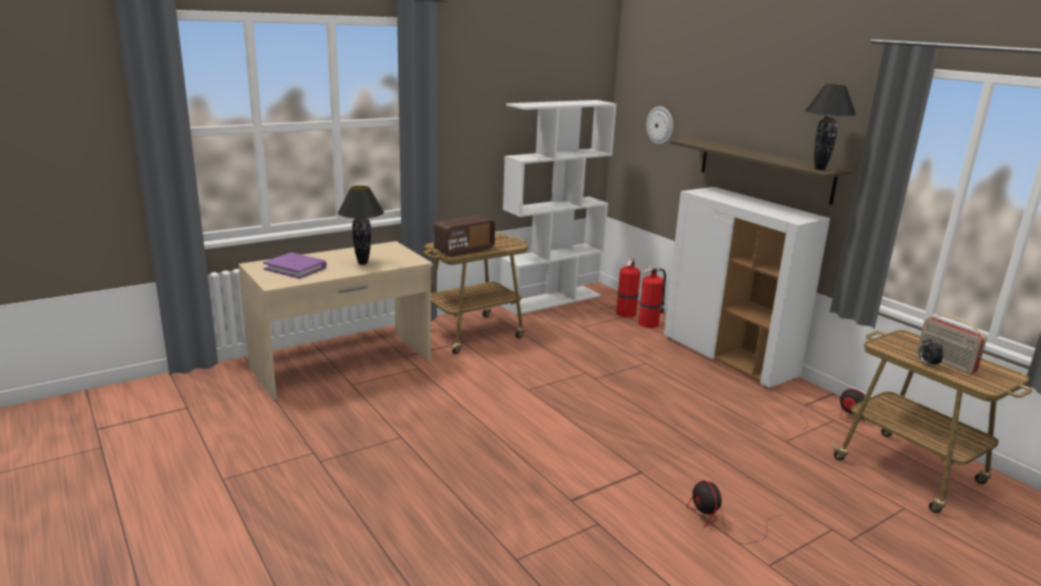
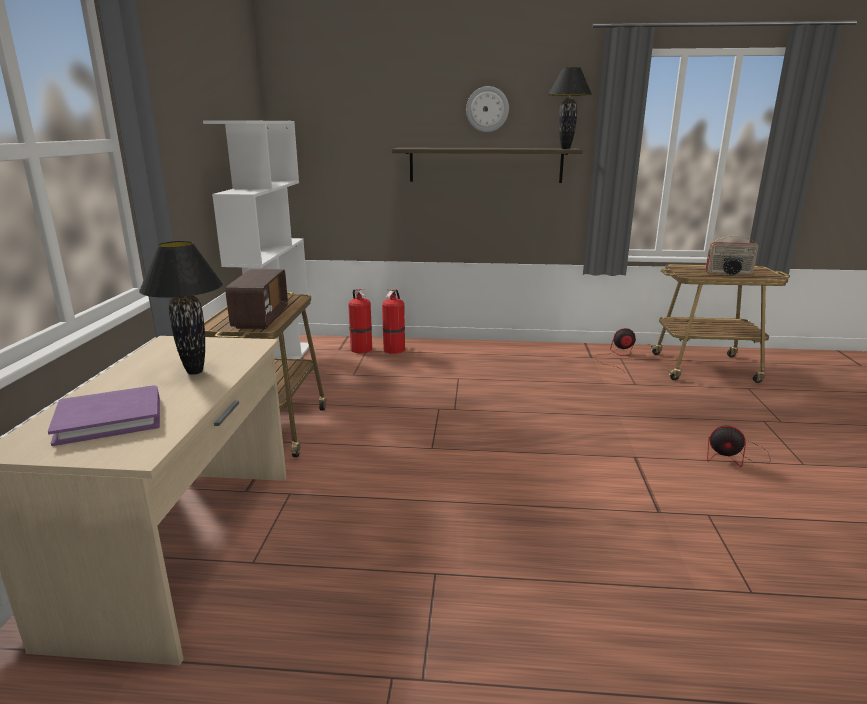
camera: 50 degrees left, 0 degrees up
(660, 125) = (343, 142): wall clock -> wall clock (487, 109)
(729, 357) = (492, 348): white cabinet -> none

